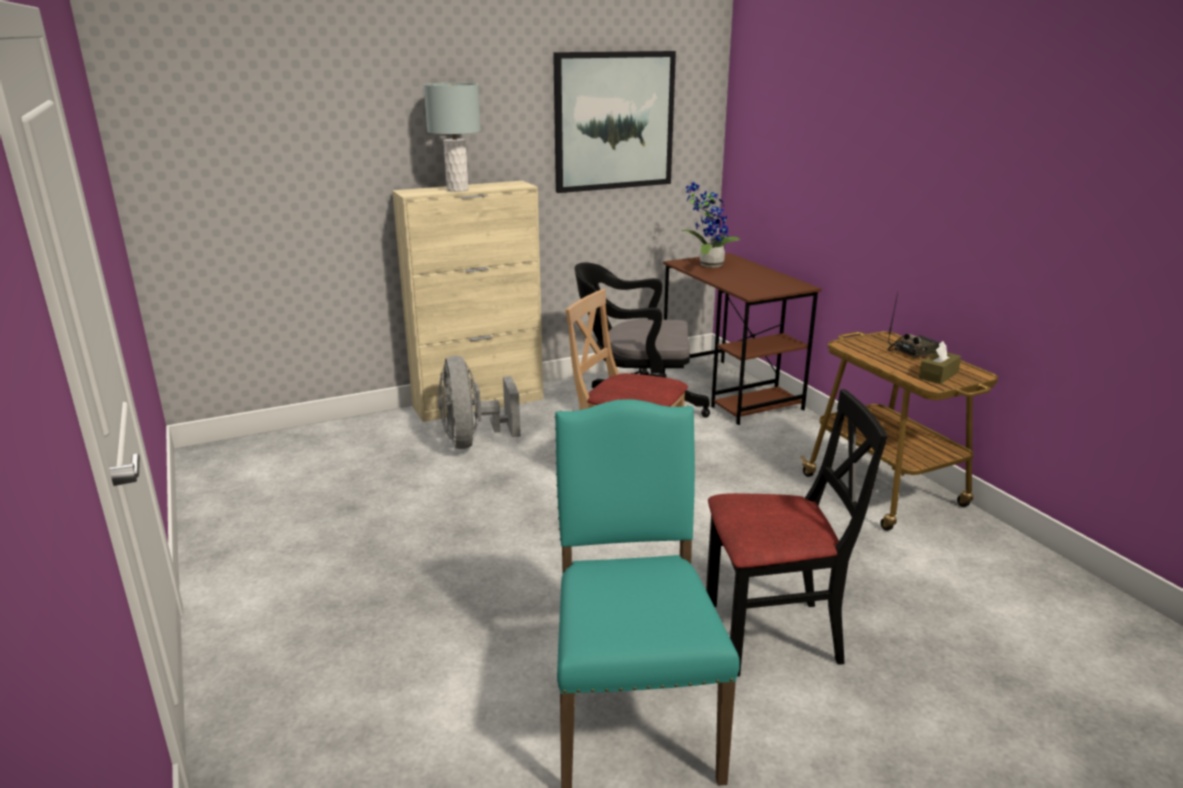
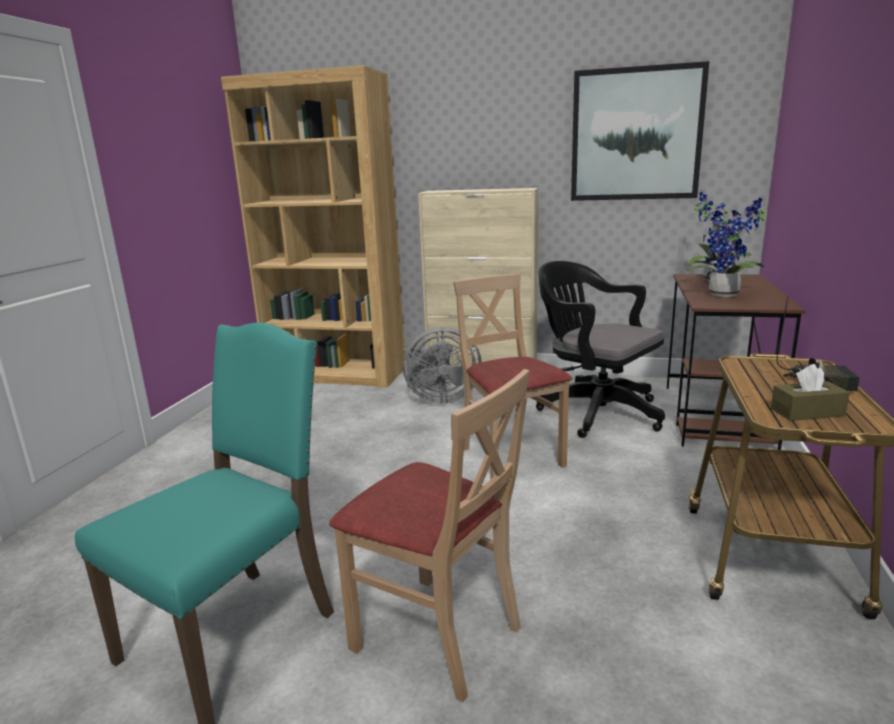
camera: 40 degrees right, 5 degrees down
(296, 446) = (336, 374): none -> brown bookcase
(457, 190) = (468, 190): grey table lamp -> none
(473, 441) = (440, 399): grey fan -> grey fan turned 120 degrees counterclockwise
(748, 282) = (726, 296): none -> potted plant
(772, 634) = (437, 635): black chair -> beige chair

